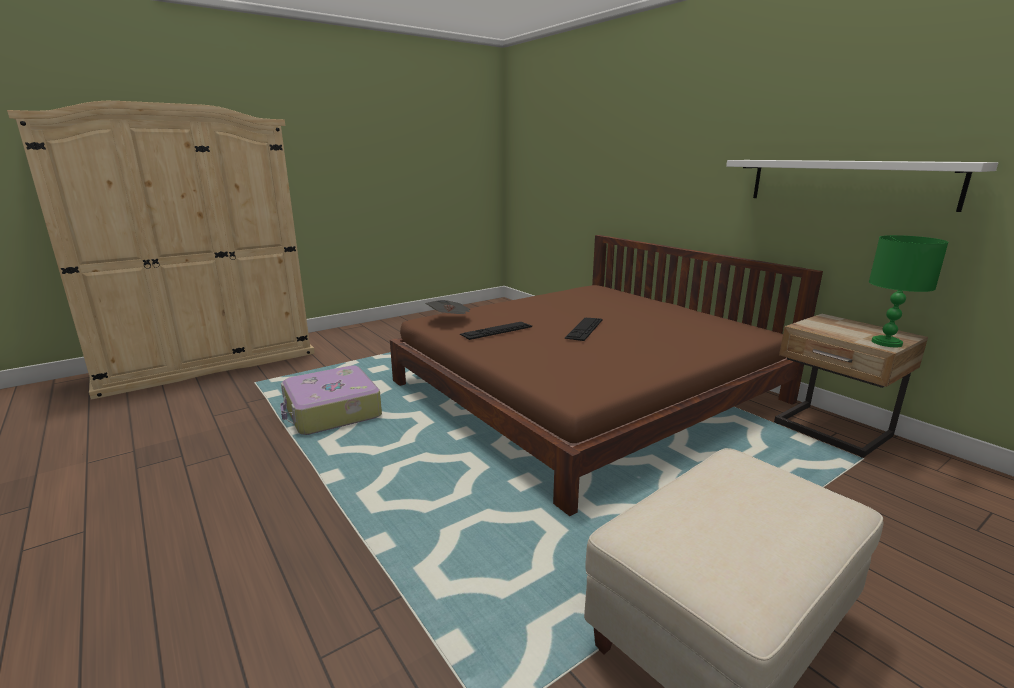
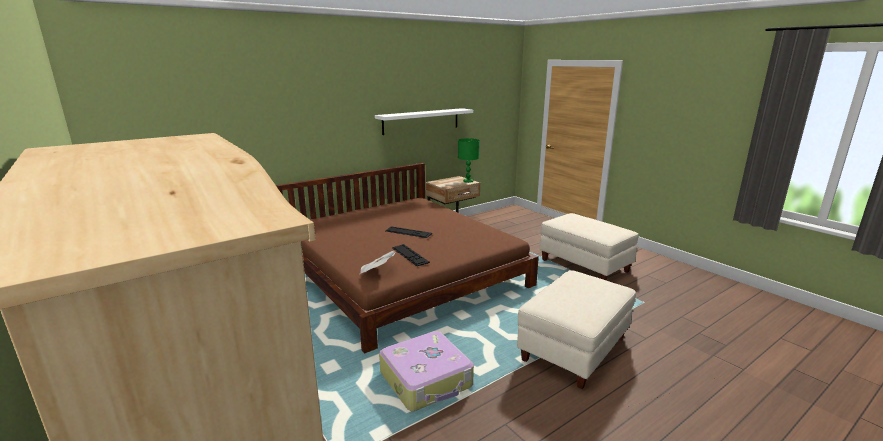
camera: 90 degrees left, 0 degrees up
(330, 531) = (574, 350): none -> beige ottoman

